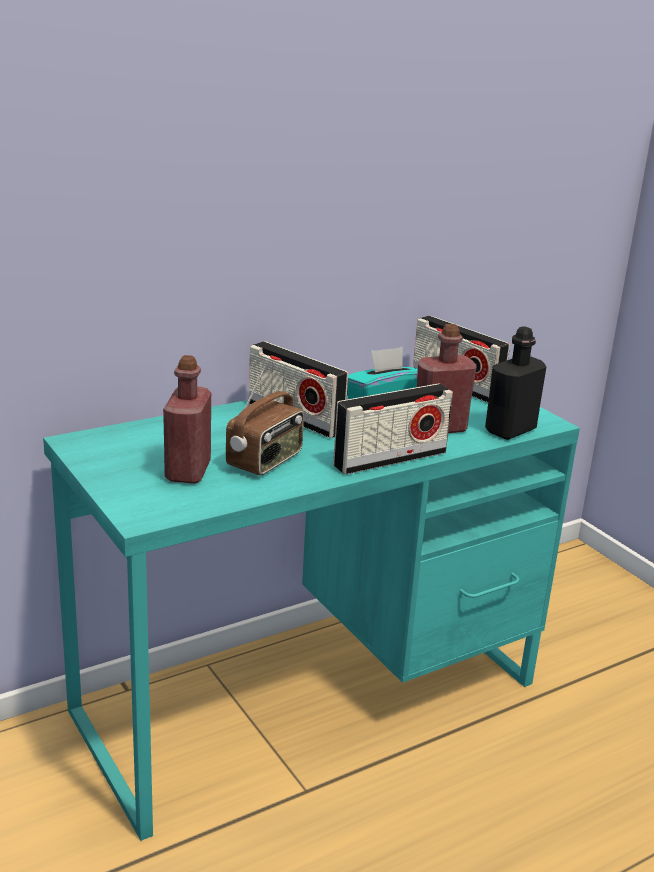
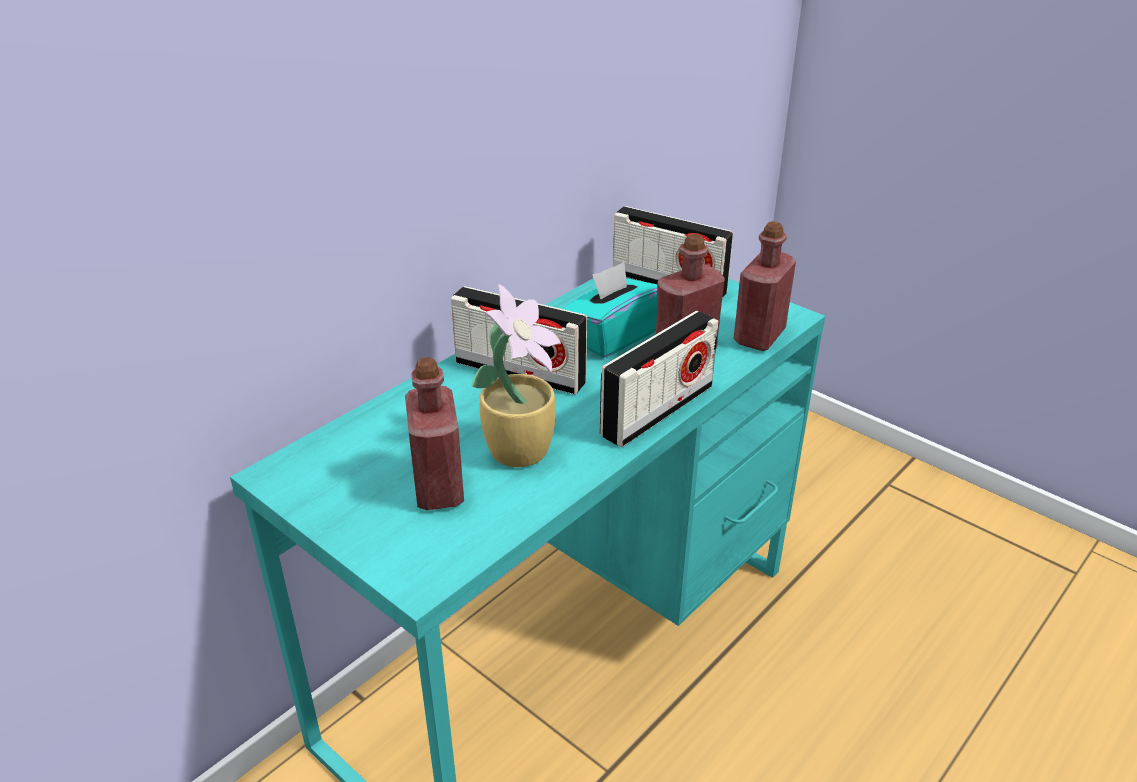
camera: 15 degrees left, 10 degrees up
(265, 461) = (521, 449): radio -> potted plant
(510, 430) = (759, 336): black bottle -> red bottle

